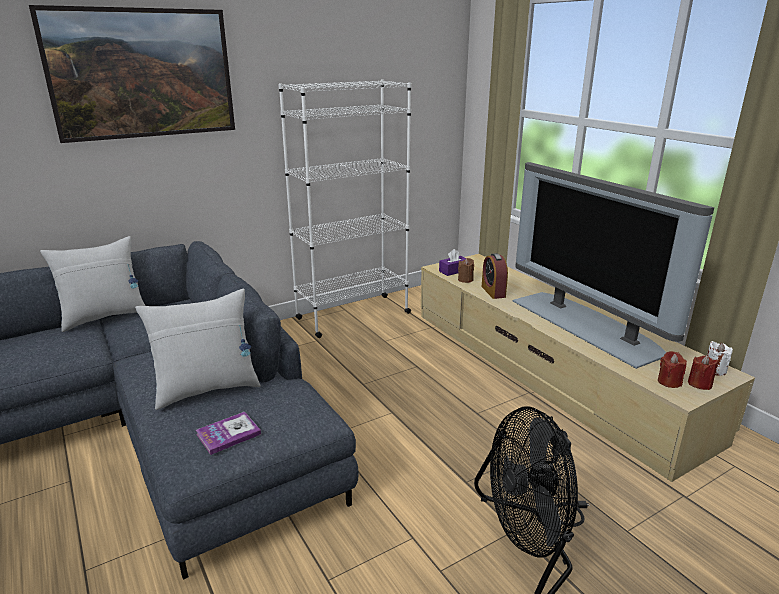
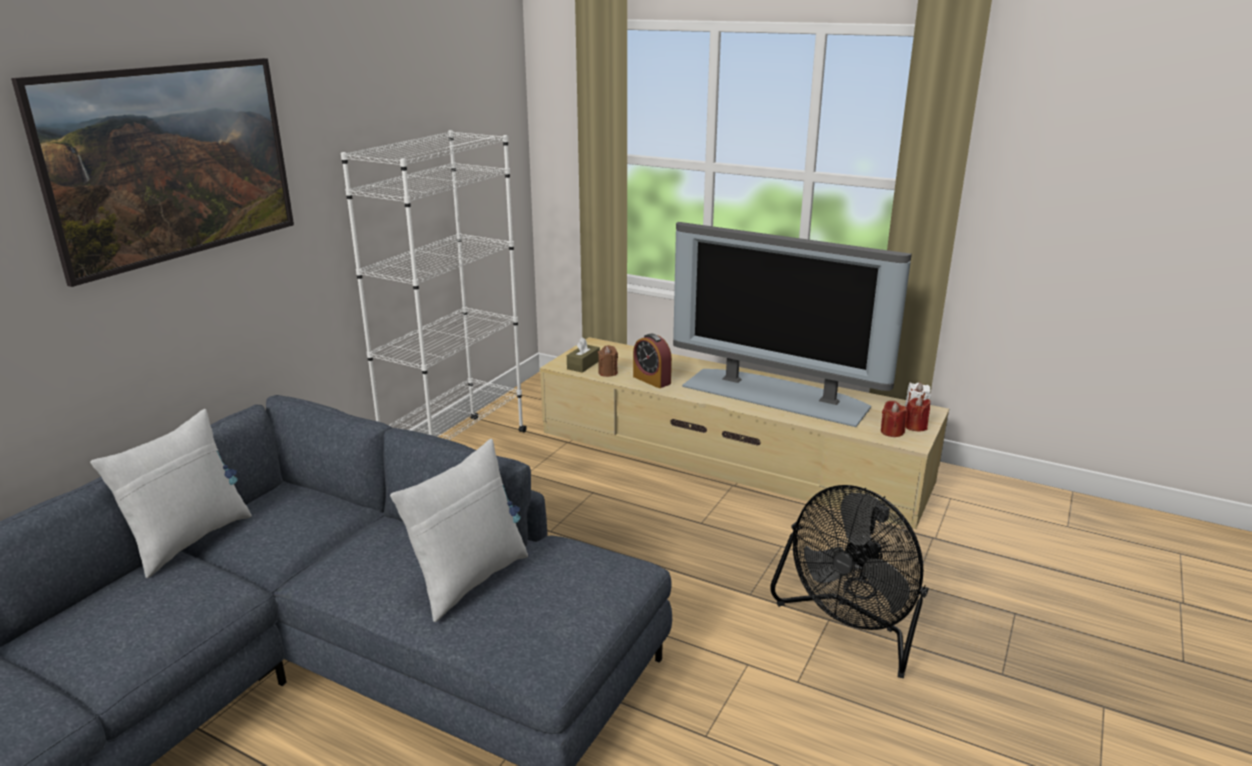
camera: 30 degrees left, 0 degrees up
(228, 434) = (556, 615): book -> none
(453, 271) = (583, 365): purple tissue box -> brown tissue box

